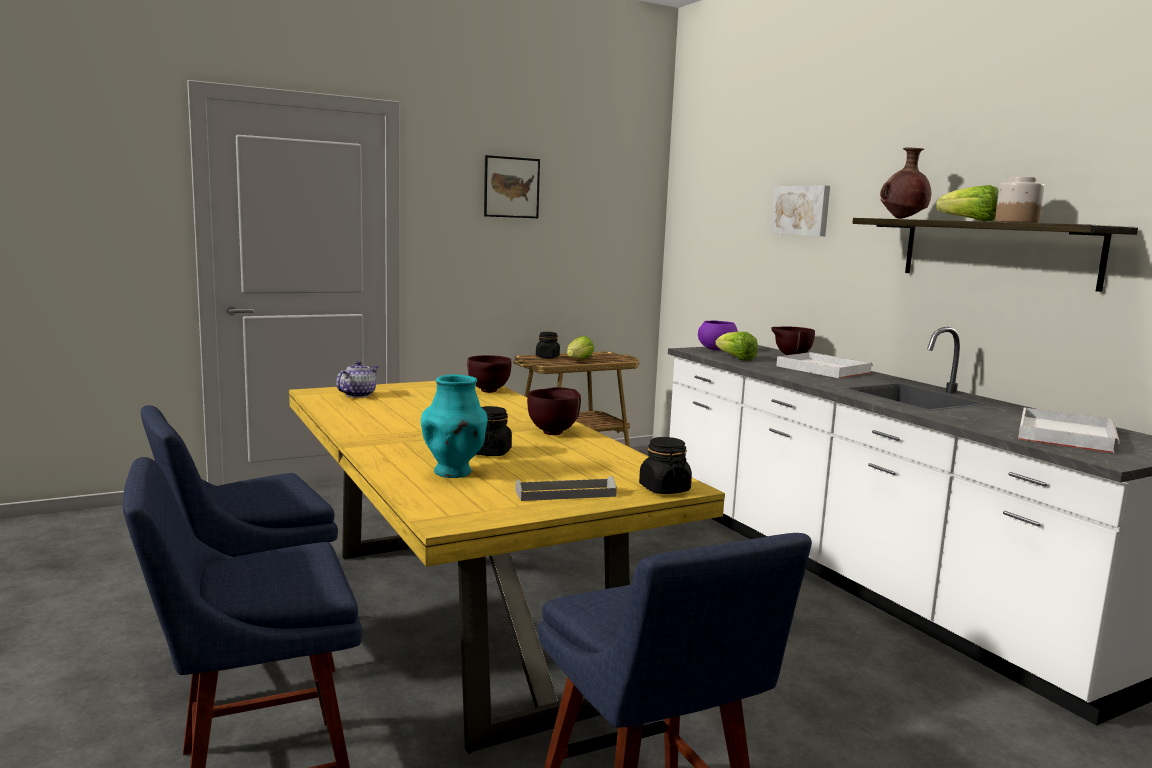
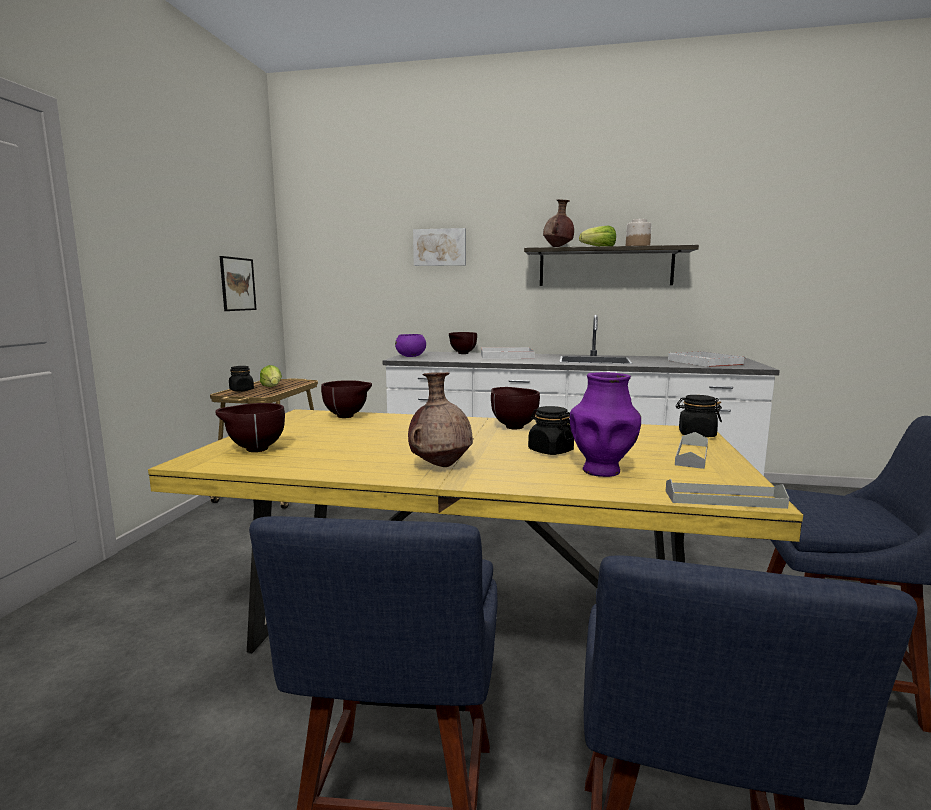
camera: 50 degrees left, 0 degrees up
(358, 395) = (253, 450): teapot -> brown bowl
(393, 434) = (441, 465): none -> brown vase
(428, 512) = (724, 499): none -> grey tray
(454, 472) = (602, 471): turquoise vase -> purple vase
(511, 187) = (176, 221): picture -> picture (237, 284)
(735, 358) = (446, 358): lettuce -> none

